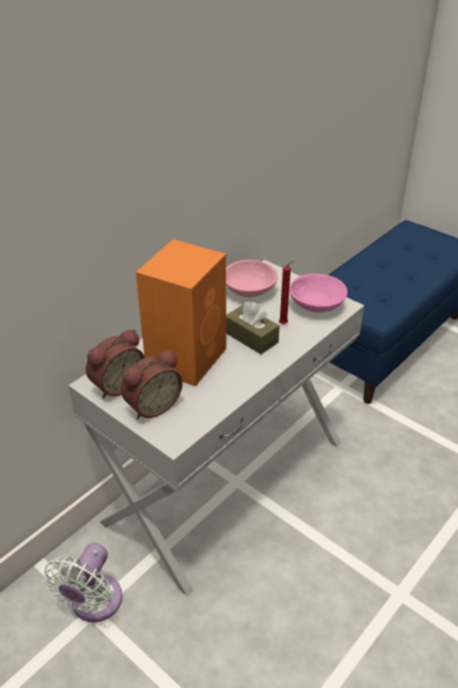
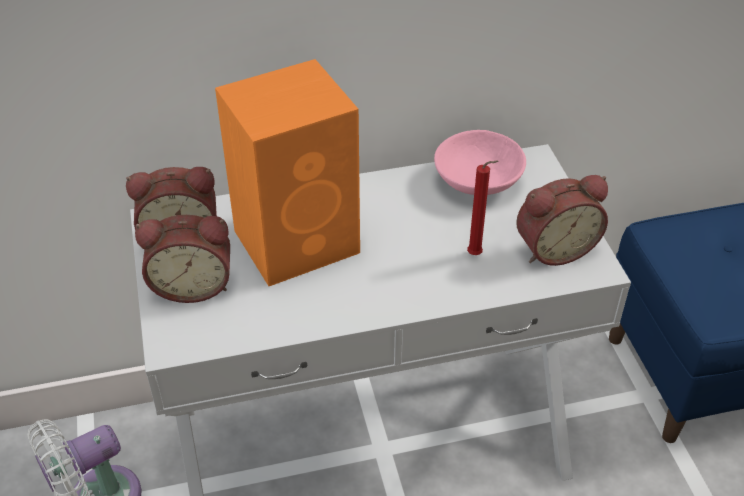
camera: 35 degrees right, 5 degrees up
(251, 337) = (409, 253): brown tissue box -> none
(316, 305) = (553, 248): pink bowl -> alarm clock

